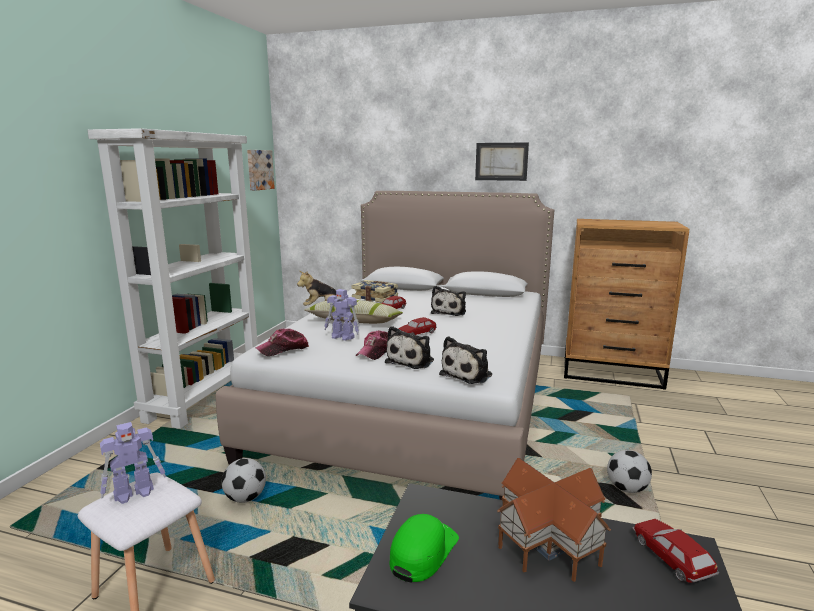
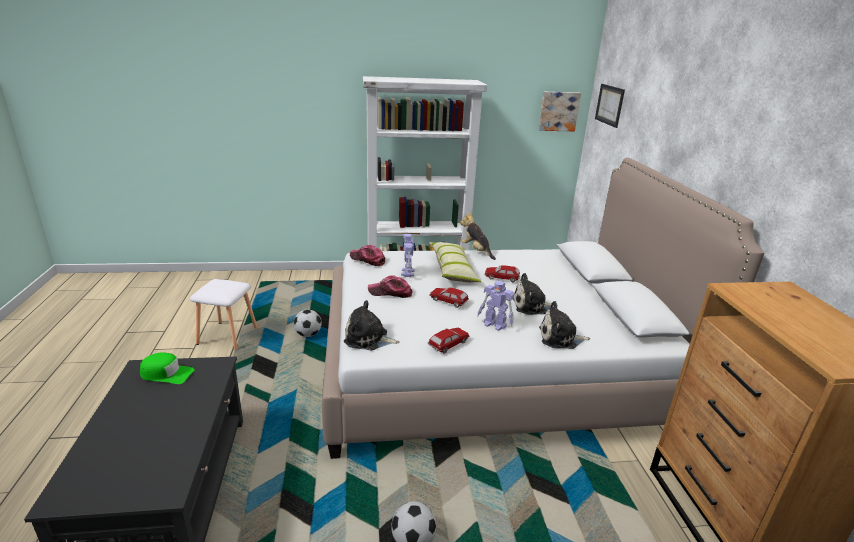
camera: 65 degrees right, 10 degrees up
(135, 493) = (223, 284): toy robot -> toy robot (495, 325)
(375, 298) = (532, 264): book -> none
(411, 361) = (381, 310): plush toy -> plush toy (560, 338)
(501, 161) = (739, 159): picture -> picture (609, 105)
(551, 541) = (176, 421): toy house -> none
(671, 557) = (159, 479): toy car -> toy car (448, 344)

